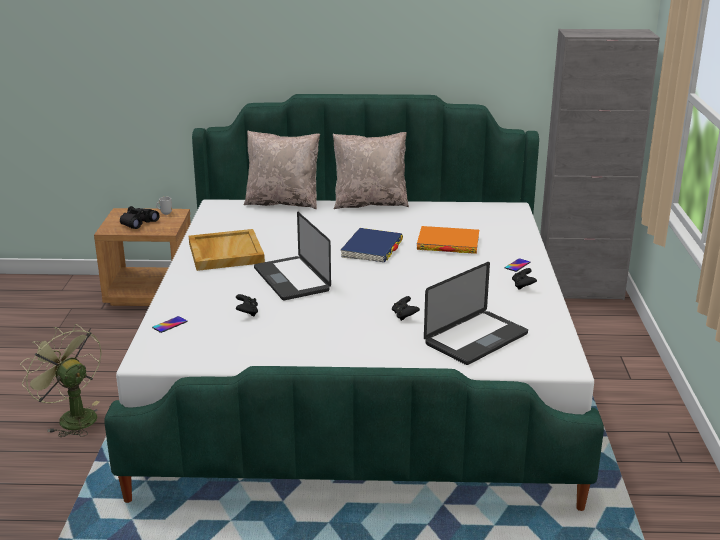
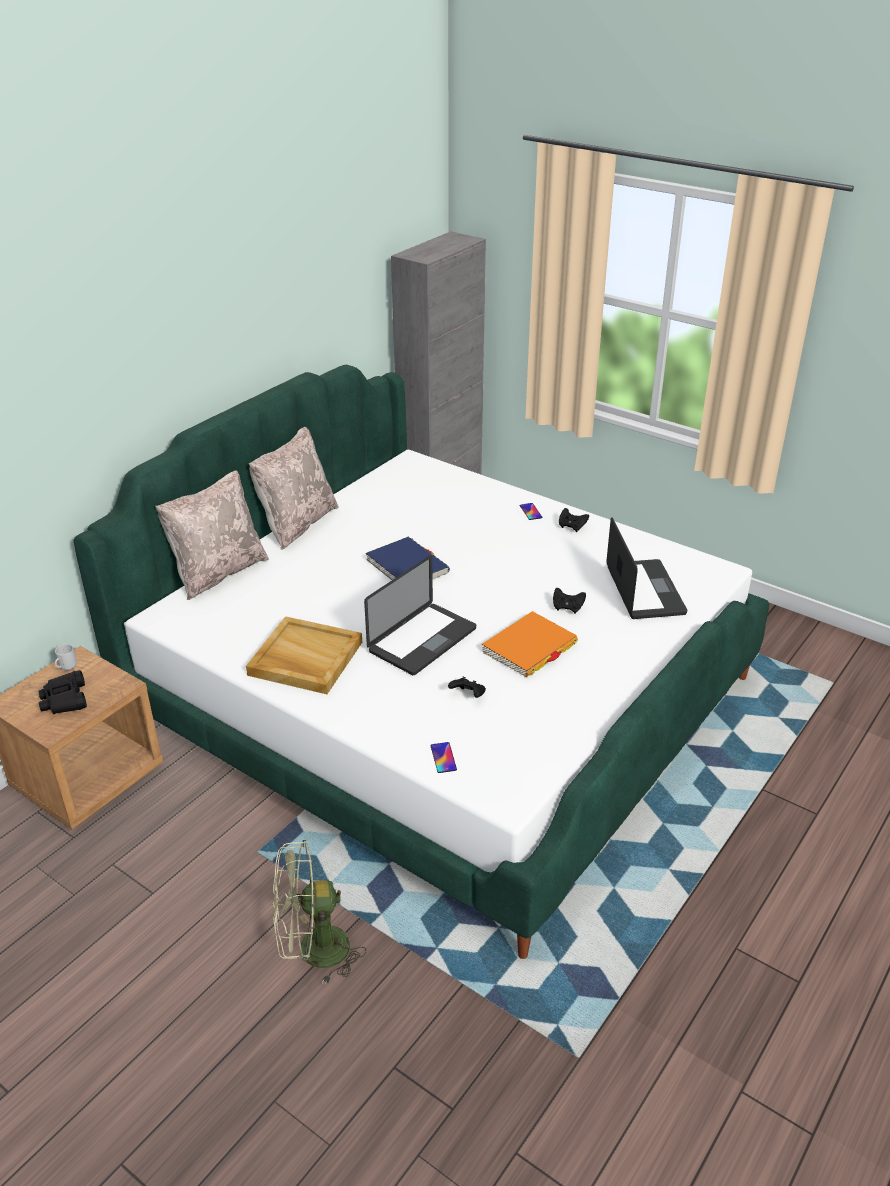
camera: 55 degrees left, 10 degrees up
(291, 279) = (422, 640): laptop -> laptop turned 60 degrees counterclockwise
(448, 243) = (446, 524): orange book -> orange book (529, 648)

